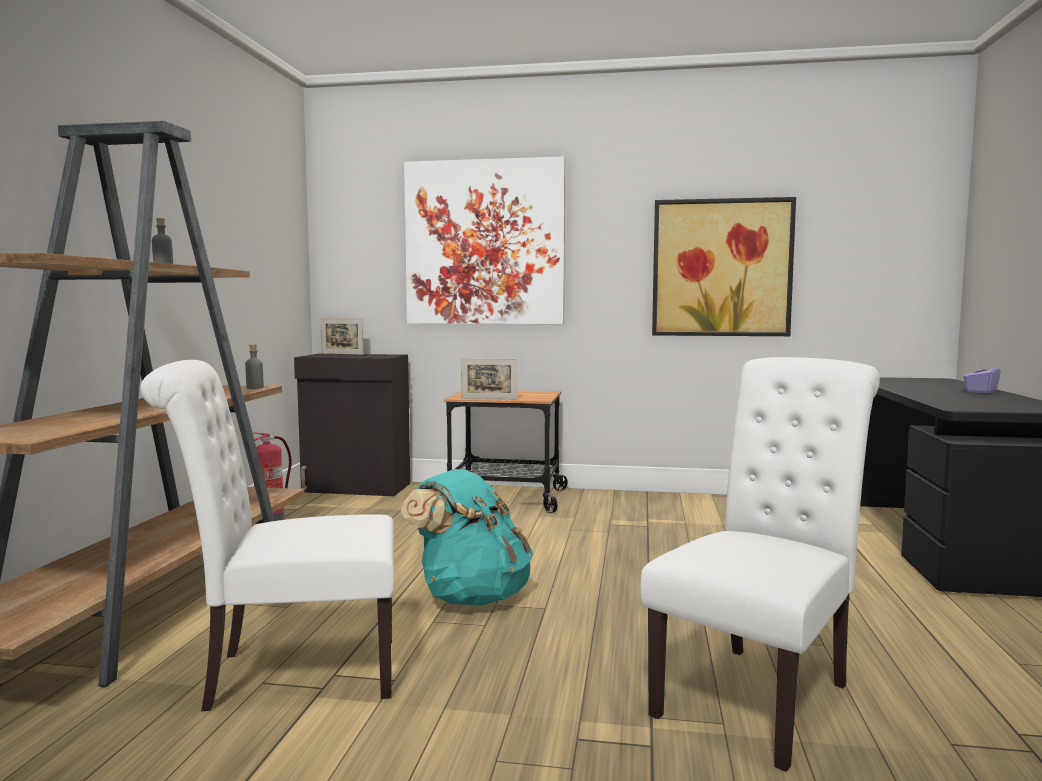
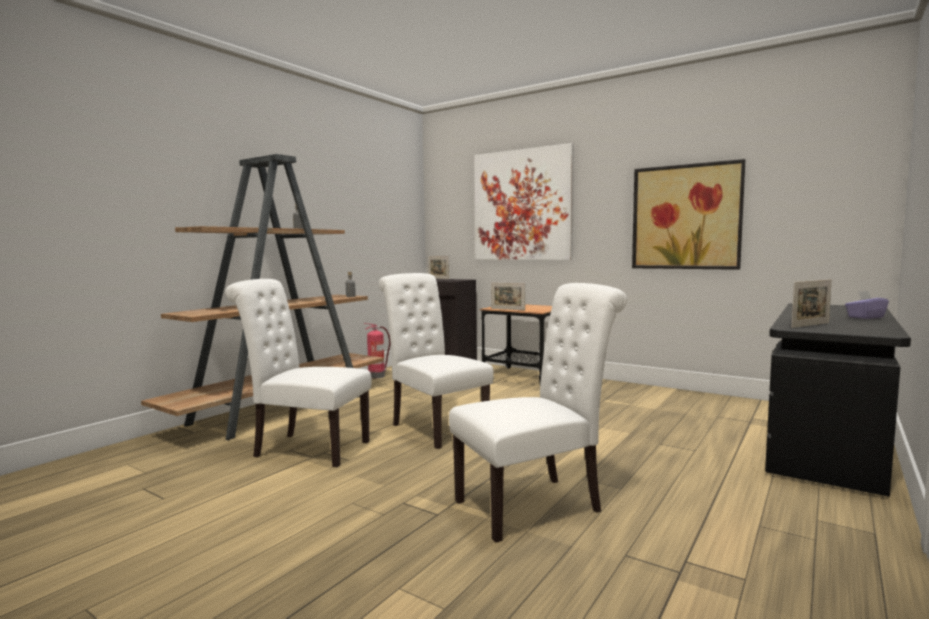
camera: 25 degrees right, 0 degrees up
(470, 597) = (434, 428): turquoise backpack -> white chair
(968, 403) = (810, 325): none -> picture frame

